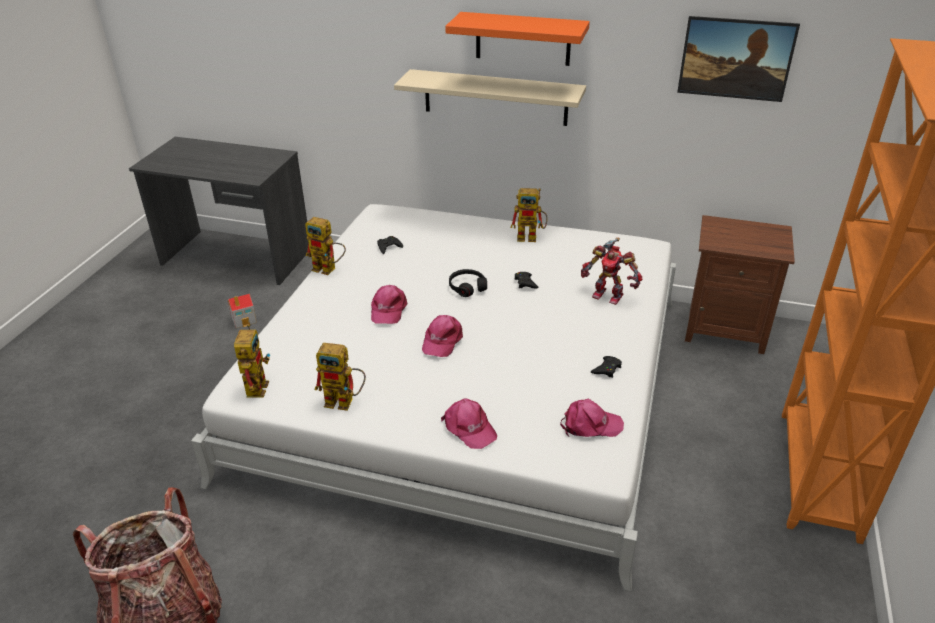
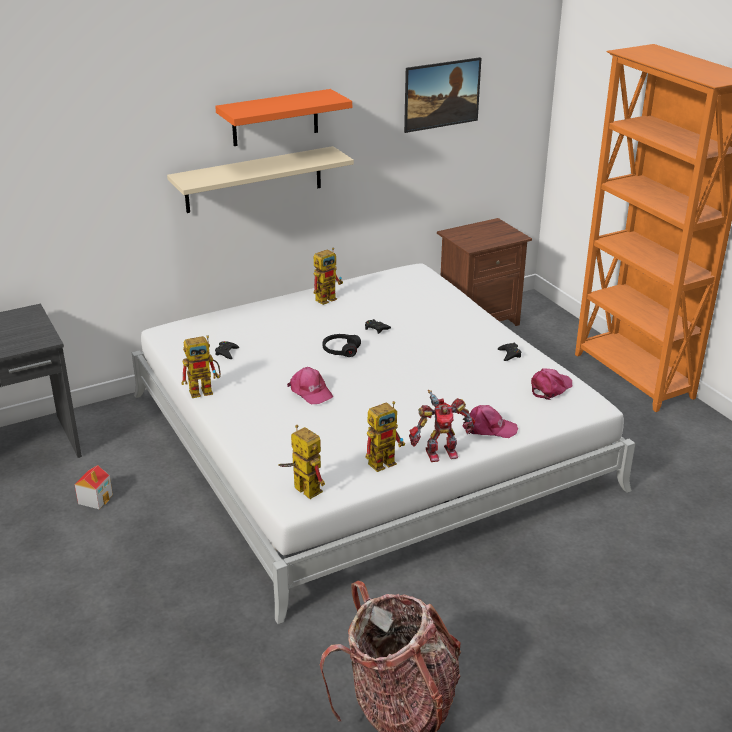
camera: 45 degrees left, 5 degrees down
(442, 340) = (384, 390): pink cap -> none
(608, 295) = (441, 311): toy robot -> toy robot (440, 452)

